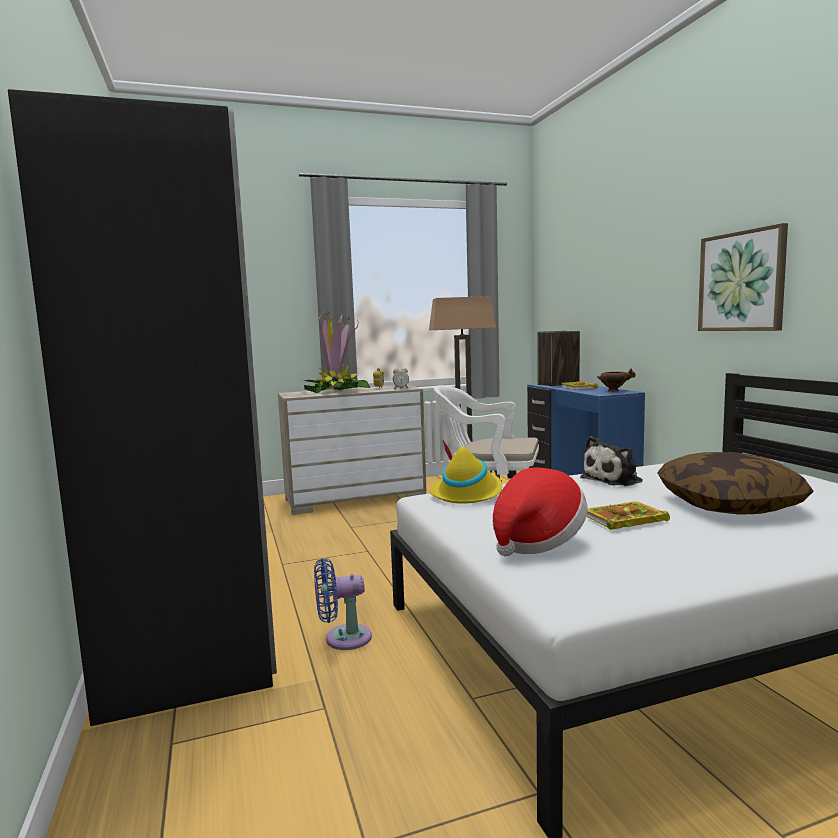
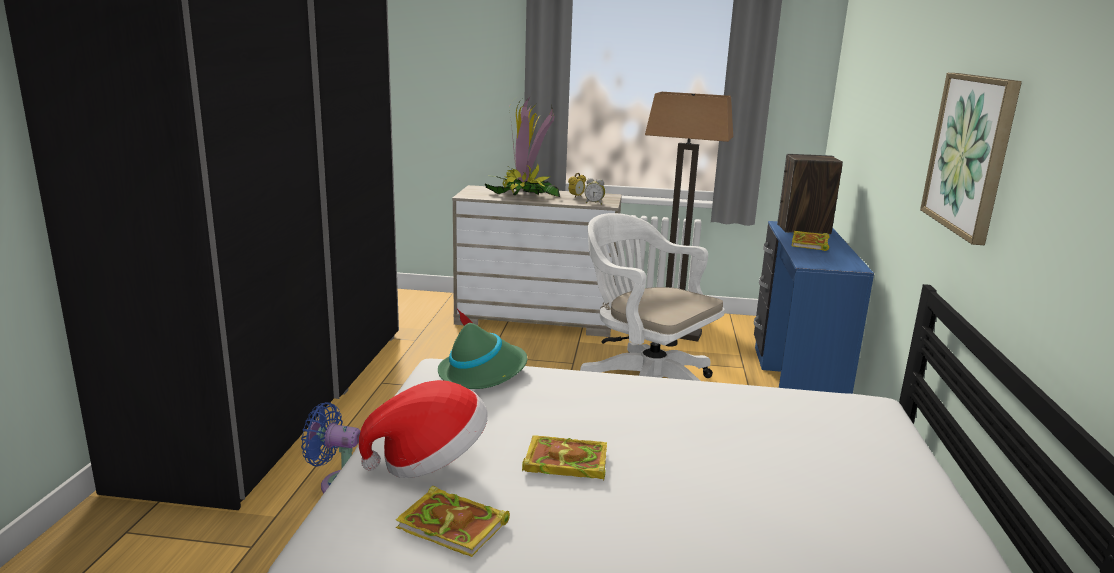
camera: 25 degrees right, 10 degrees up
(467, 493) = (483, 372): yellow hat -> green hat
(614, 391) = (839, 261): bowl -> none
(614, 480) = (669, 399): plush toy -> none
(631, 566) = (455, 526): none -> book
(729, 505) = (720, 481): pillow -> none

